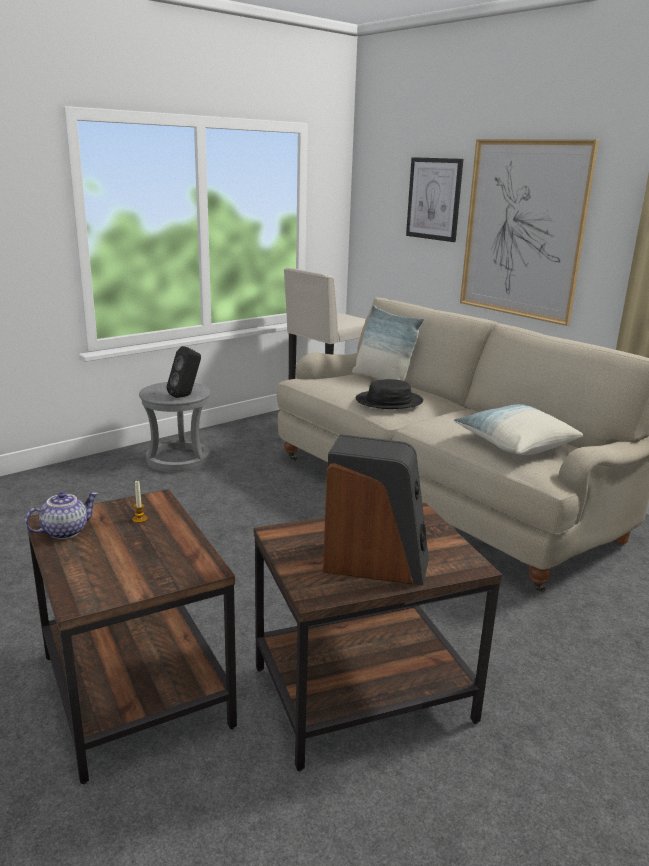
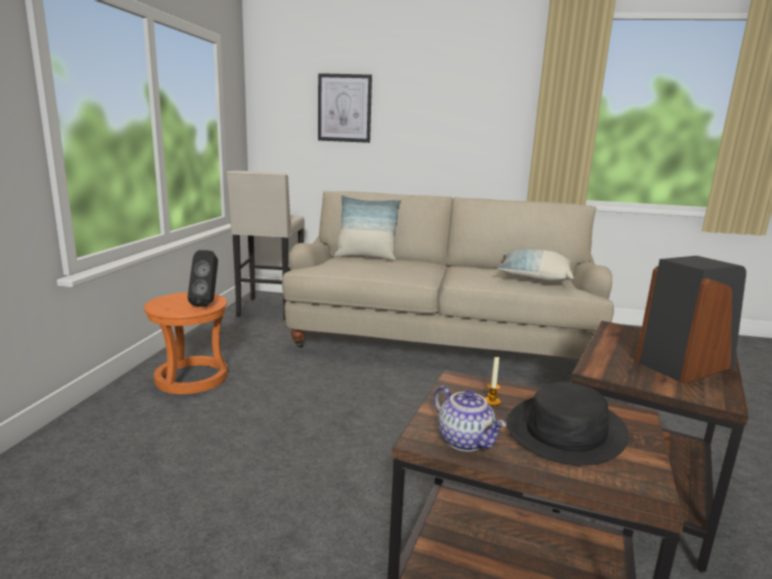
camera: 40 degrees left, 5 degrees down
(65, 531) = (466, 441): teapot -> teapot turned 135 degrees clockwise
(178, 459) = (191, 378): grey stool -> orange stool
(389, 401) = (407, 269): black hat -> black hat (566, 430)
(523, 230) = (433, 129): picture -> none

